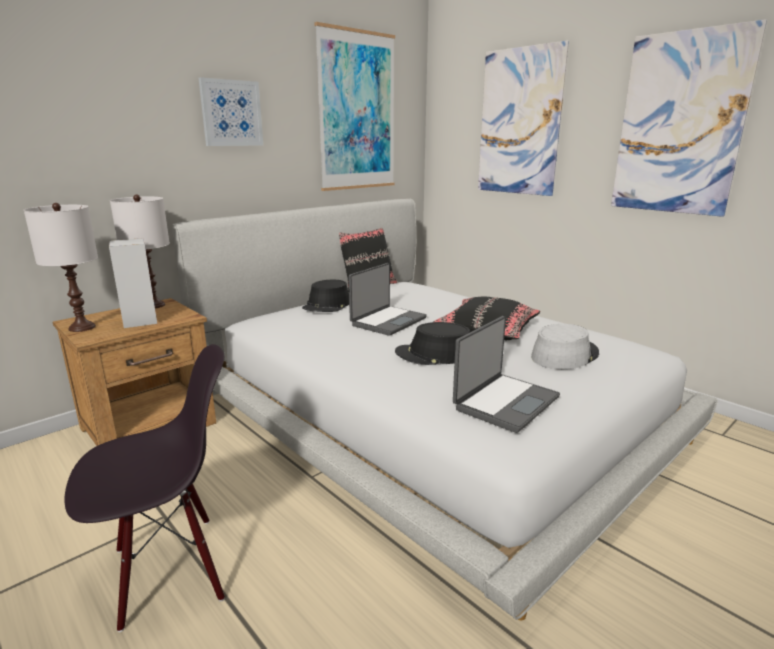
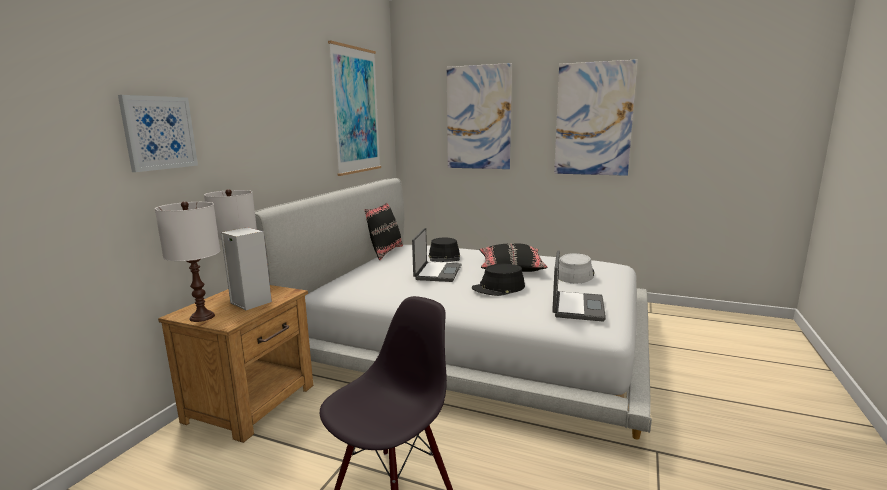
camera: 25 degrees left, 5 degrees down
(231, 113) = (279, 114): picture -> picture (159, 133)
(327, 305) = (374, 269): black hat -> black hat (444, 257)

